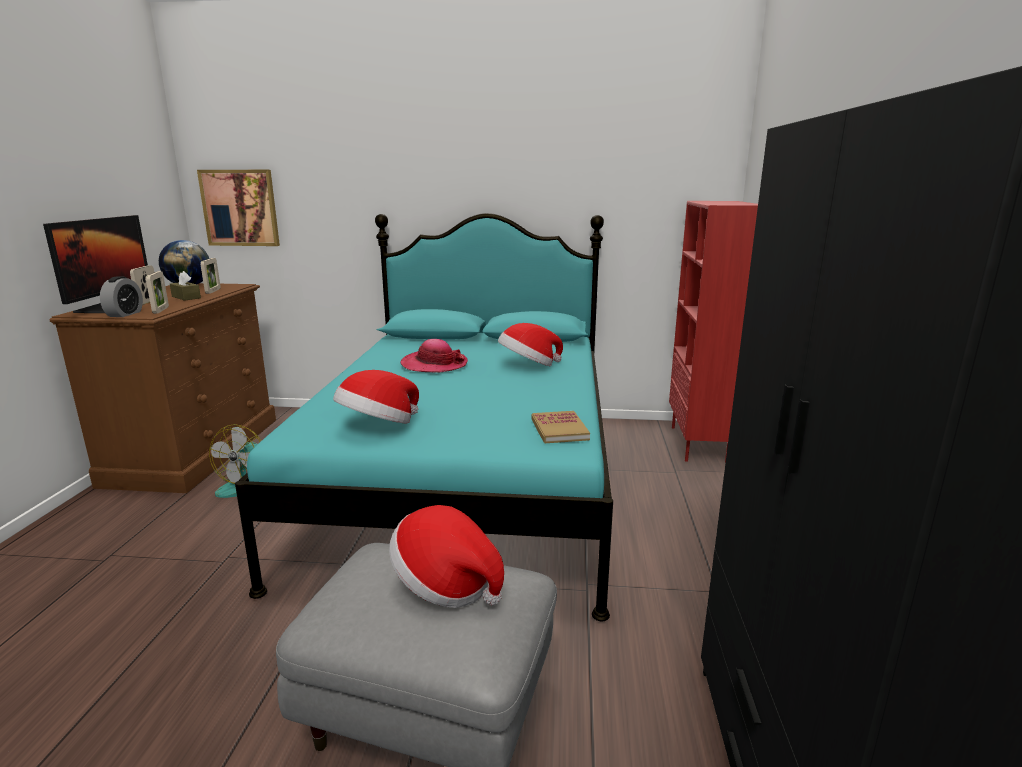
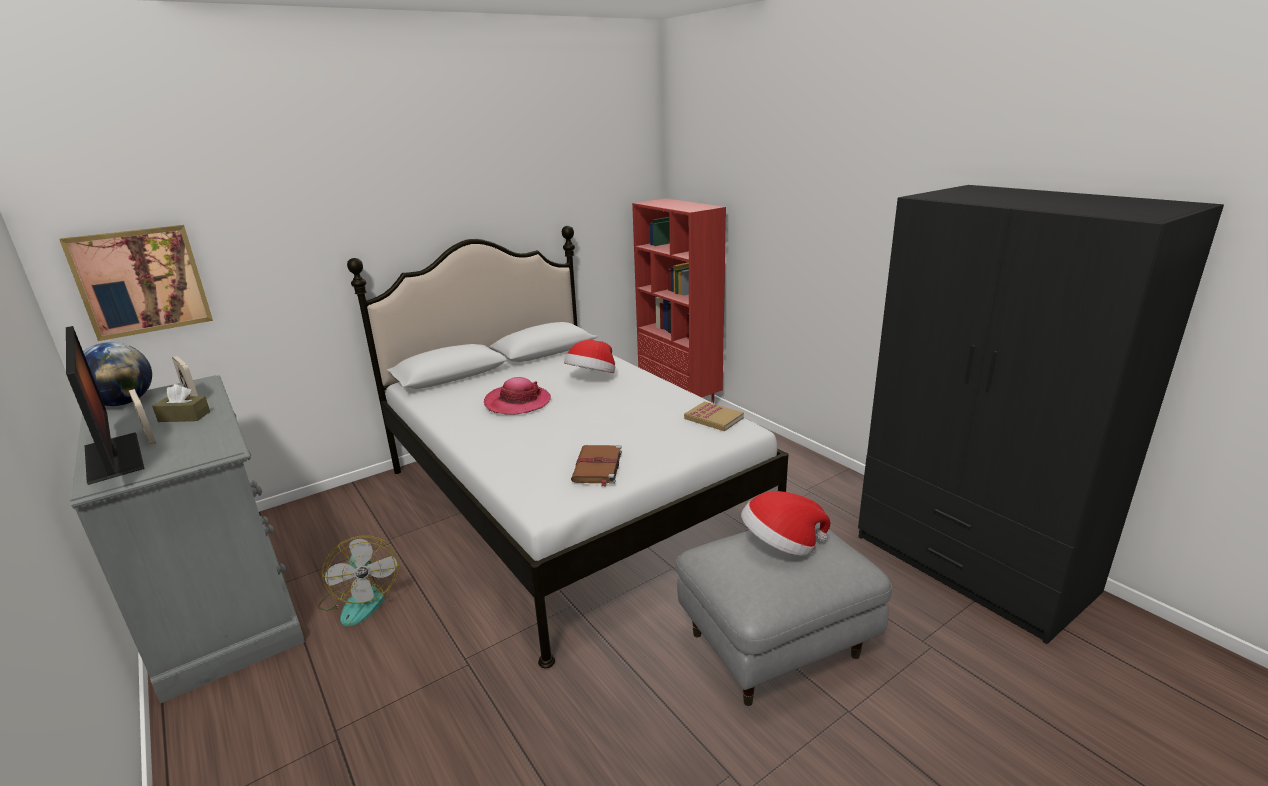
camera: 40 degrees left, 5 degrees up
(125, 314) = (181, 460): alarm clock -> none
(161, 310) = (214, 440): picture frame -> none
(196, 449) = (223, 602): brown dresser -> grey dresser
(378, 426) = (597, 467): hat -> brown book
(467, 484) = (568, 502): turquoise bed -> white bed

